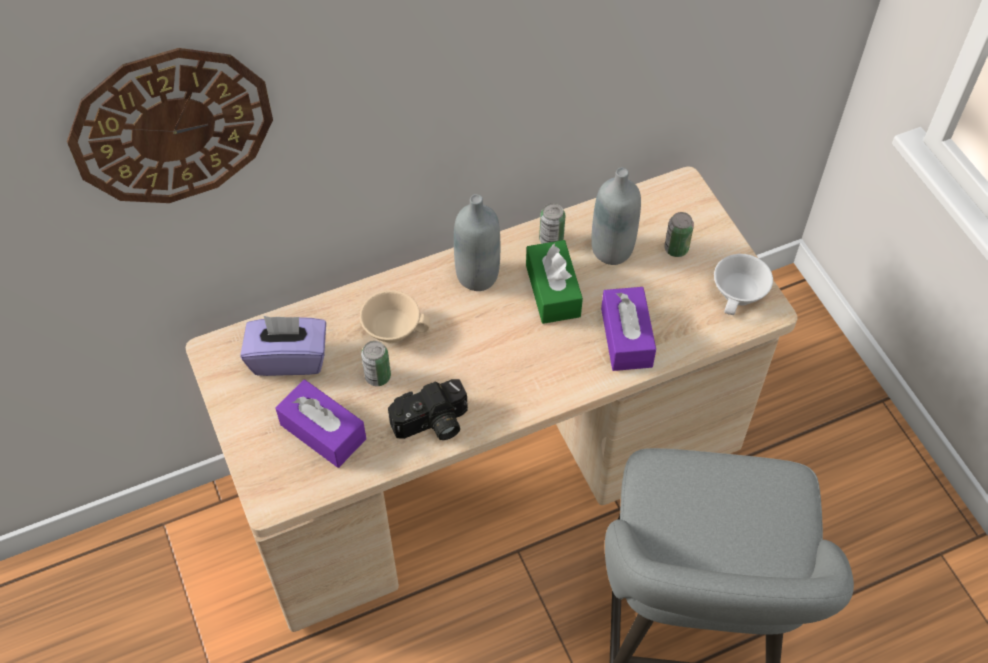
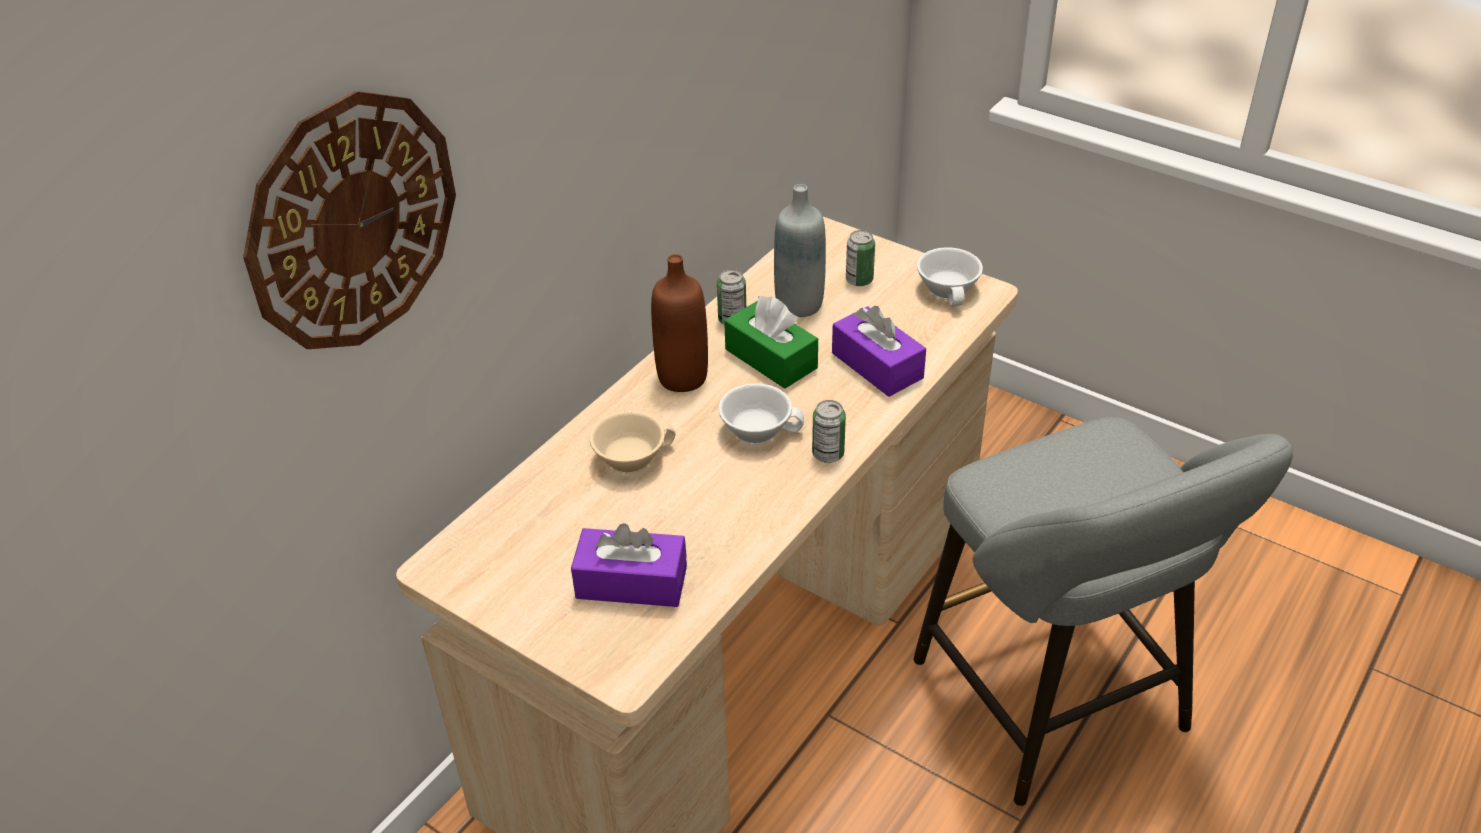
camera: 30 degrees left, 15 degrees down
(289, 358) = (534, 534): purple tissue box -> none
(378, 376) = (650, 506): can -> can (828, 454)
(432, 424) = (747, 521): camera -> none
(477, 275) = (682, 377): grey bottle -> brown bottle
(497, 349) = (758, 428): none -> white cup

